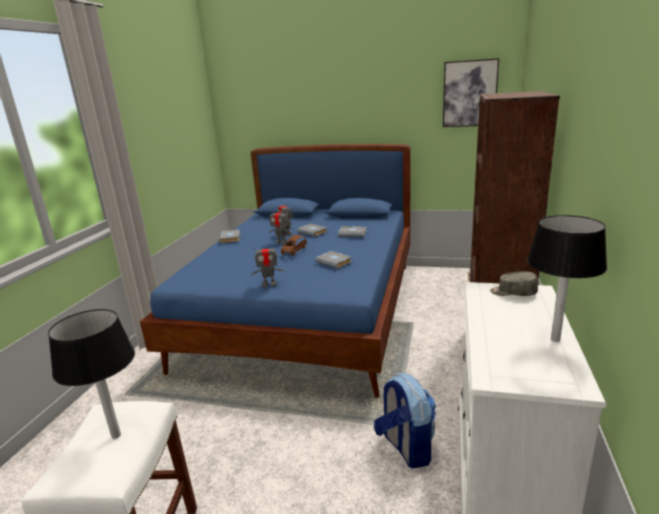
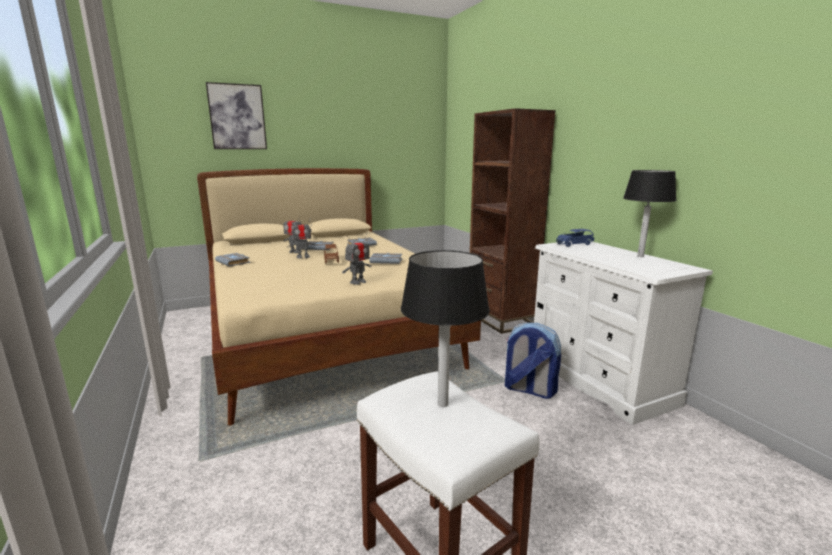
camera: 40 degrees left, 5 degrees down
(308, 312) = (324, 333): blue bed -> beige bed
(469, 93) = (411, 127): picture -> picture (237, 117)
(513, 293) = (574, 244): grey cap -> blue toy car

